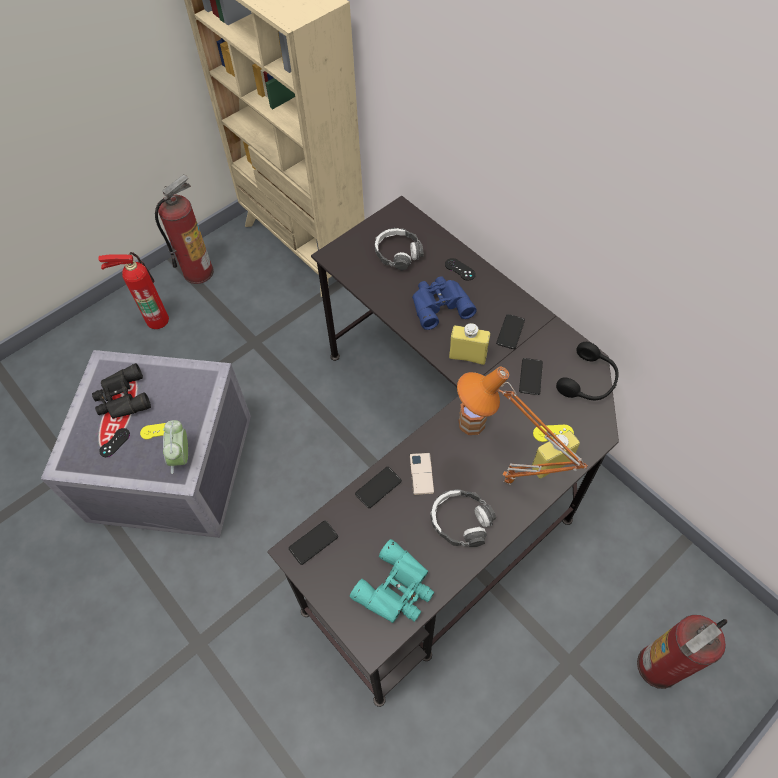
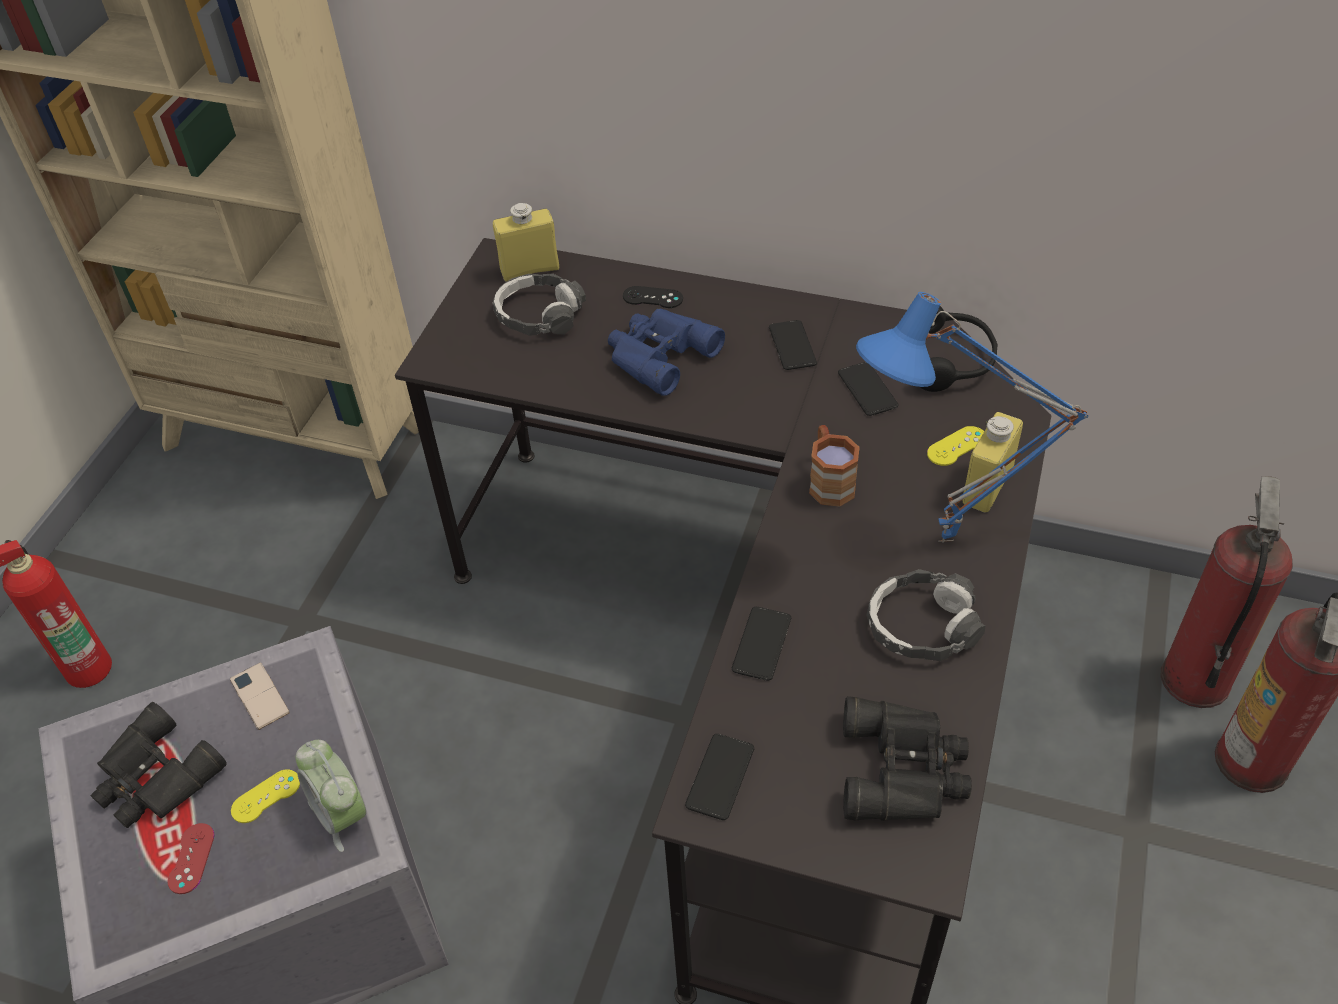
camera: 30 degrees left, 10 degrees down
(115, 442) = (191, 858): black game controller -> red game controller
(198, 271) = (120, 557): fire extinguisher -> fire extinguisher (1194, 678)
(397, 589) = (905, 770): turquoise binoculars -> black binoculars
(421, 473) = (812, 591): phone -> phone (259, 696)
(467, 356) = (755, 404): yellow bottle -> yellow bottle (530, 270)
(505, 486) = (947, 546): orange table lamp -> blue table lamp

